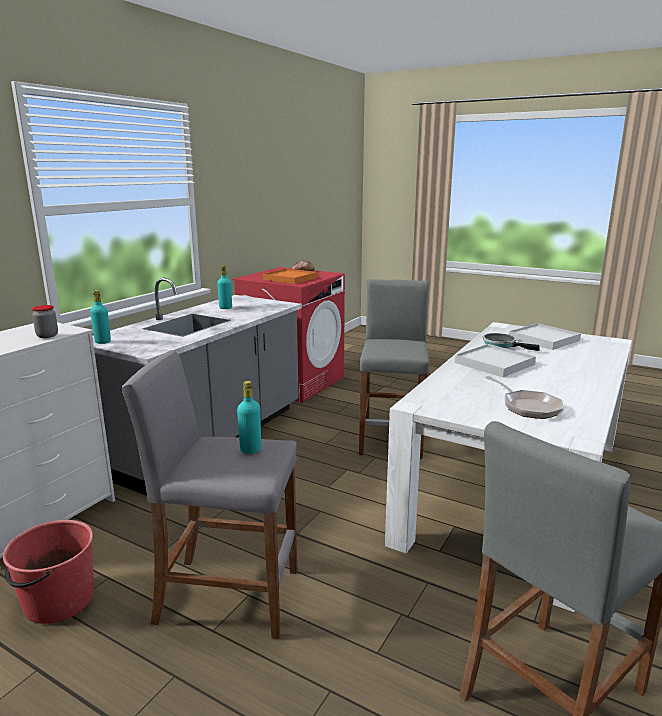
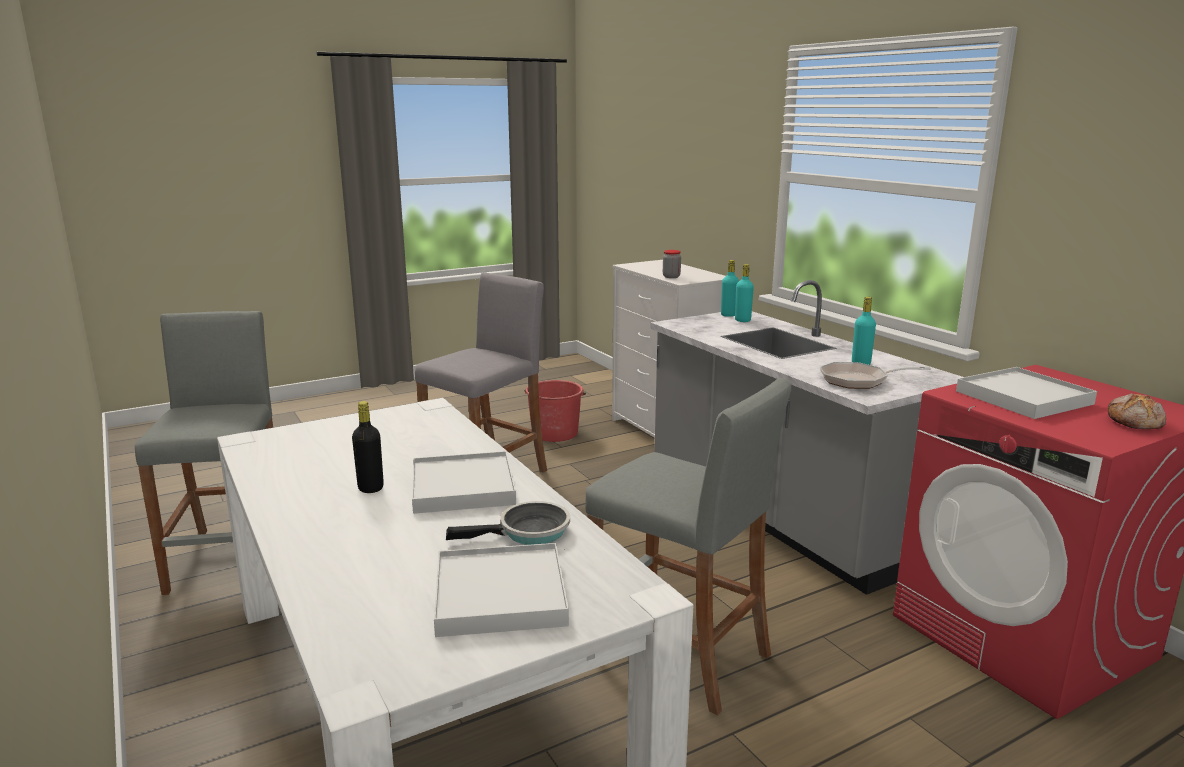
camera: 120 degrees right, 0 degrees up
(250, 449) = (471, 361): turquoise bottle -> turquoise bottle (742, 320)
(290, 278) = (1023, 397): orange tray -> white tray
(527, 407) = (331, 449): frying pan -> frying pan (859, 380)
(537, 379) = (371, 488): none -> black bottle

